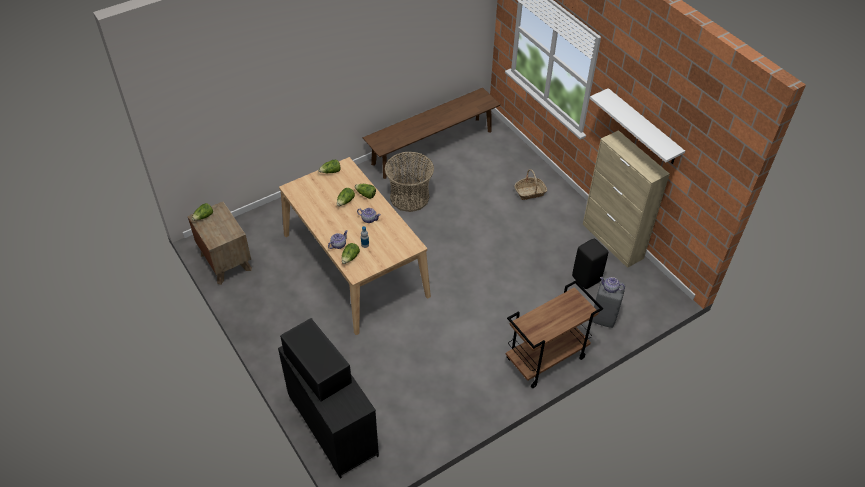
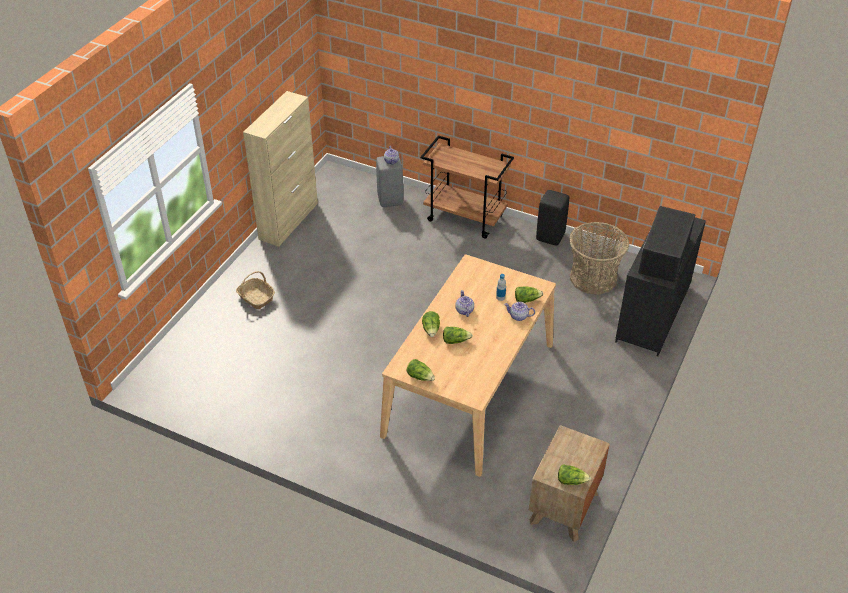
camera: 120 degrees left, 5 degrees down
(409, 197) = (334, 391): basket -> basket (593, 278)
(432, 147) = (228, 410): brown bench -> none
(586, 279) = (353, 223): black stool -> black stool (551, 237)
(643, 127) = (252, 95): white shelf -> none

